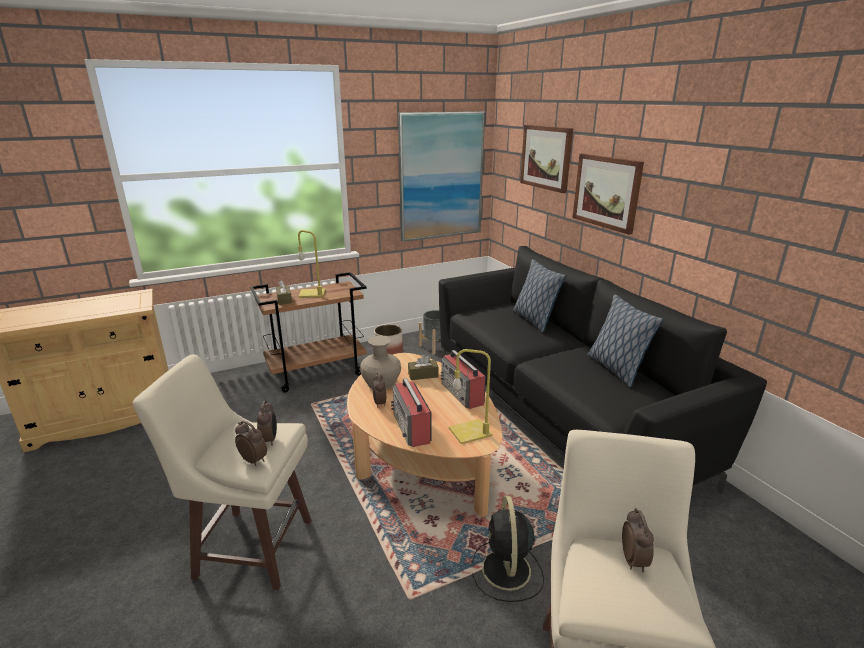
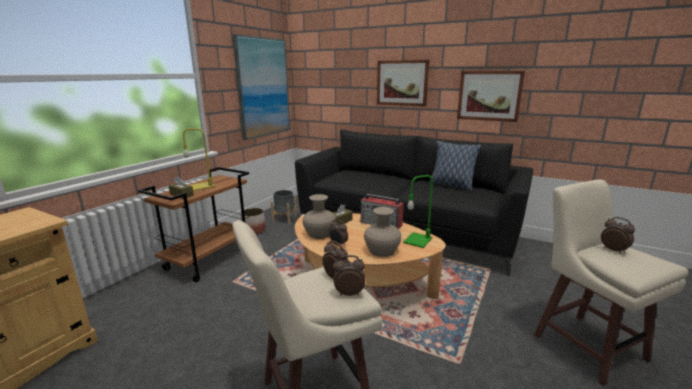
camera: 35 degrees left, 5 degrees down
(412, 428) = (382, 250): radio -> beige vase
(471, 431) = (417, 240): yellow table lamp -> green table lamp
(506, 571) = (485, 320): black fan -> none
(534, 320) = (373, 174): pillow -> none
(546, 157) = (345, 67): picture -> picture (489, 96)

